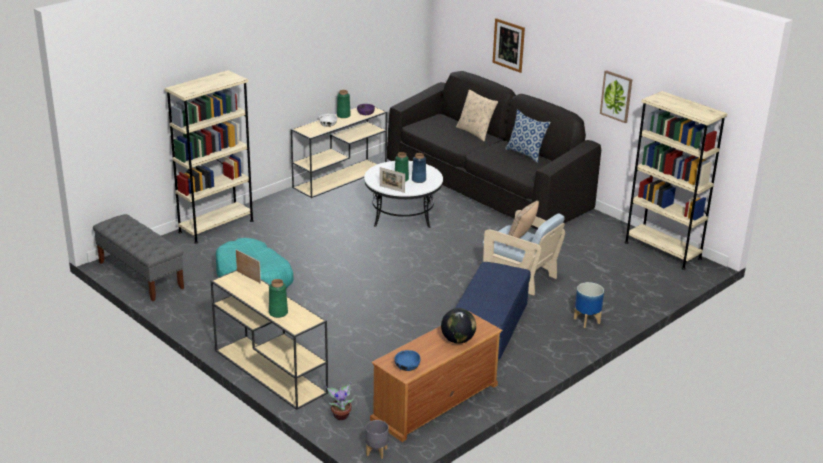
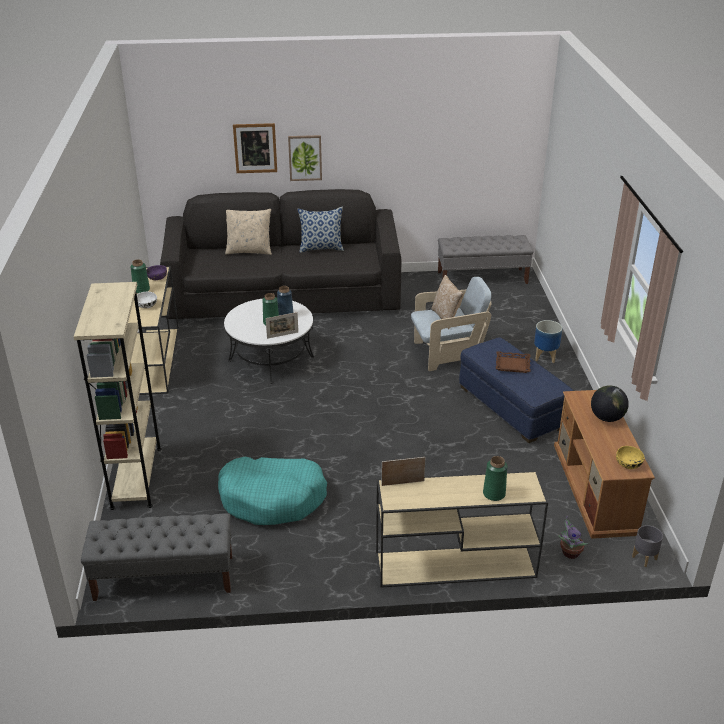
camera: 50 degrees left, 5 degrees up
(407, 367) = (628, 464): blue bowl -> yellow bowl
(493, 287) = (512, 364): none -> brown tray
(616, 96) = (400, 157): picture -> picture (305, 157)
(662, 250) = (482, 278): beige bookcase -> grey bench

